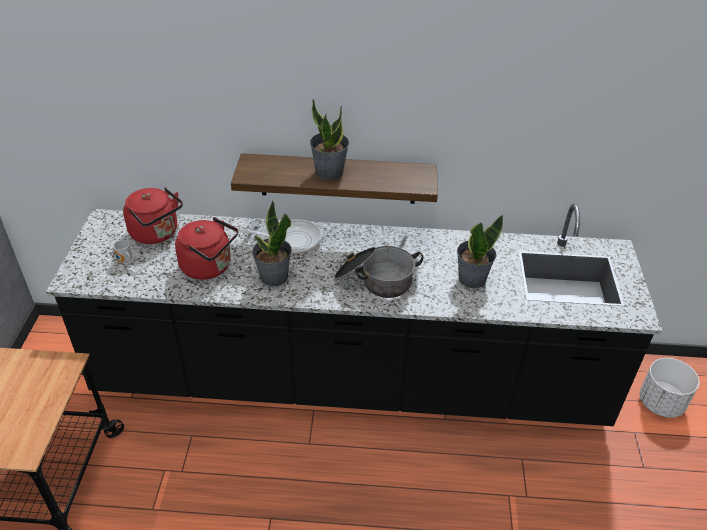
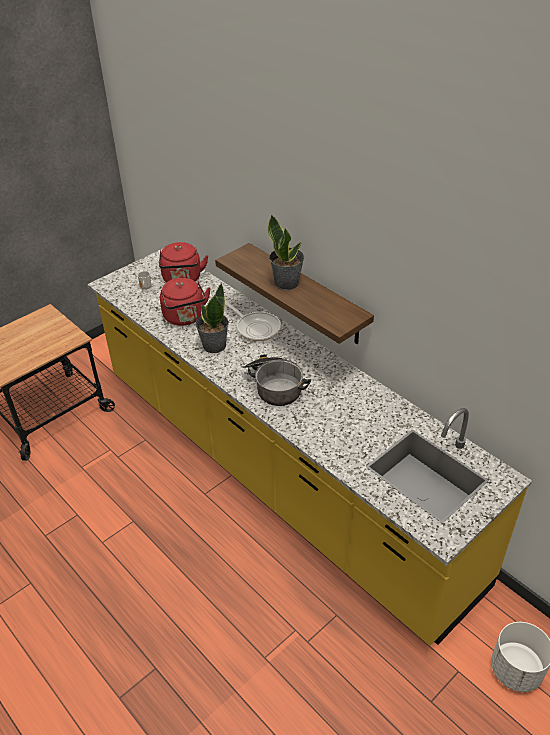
camera: 45 degrees right, 0 degrees up
(350, 380) = (277, 472): black counter -> yellow counter
(471, 278) = (345, 426): potted plant -> none

